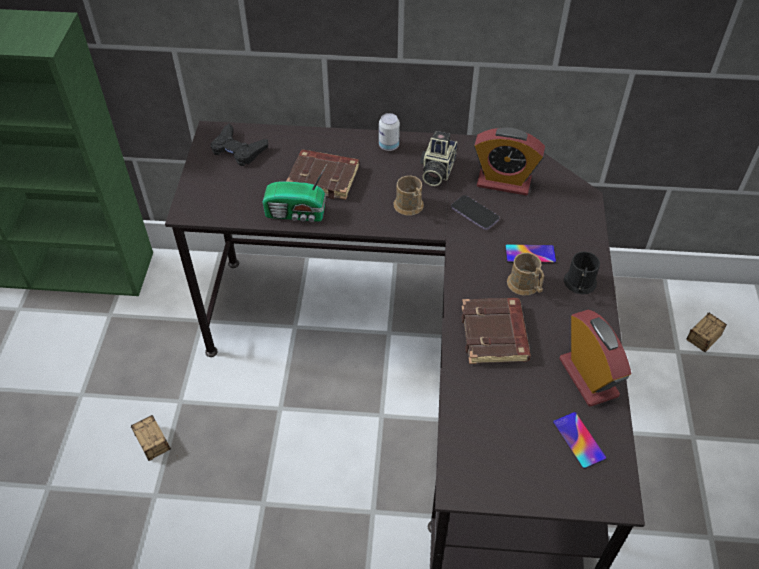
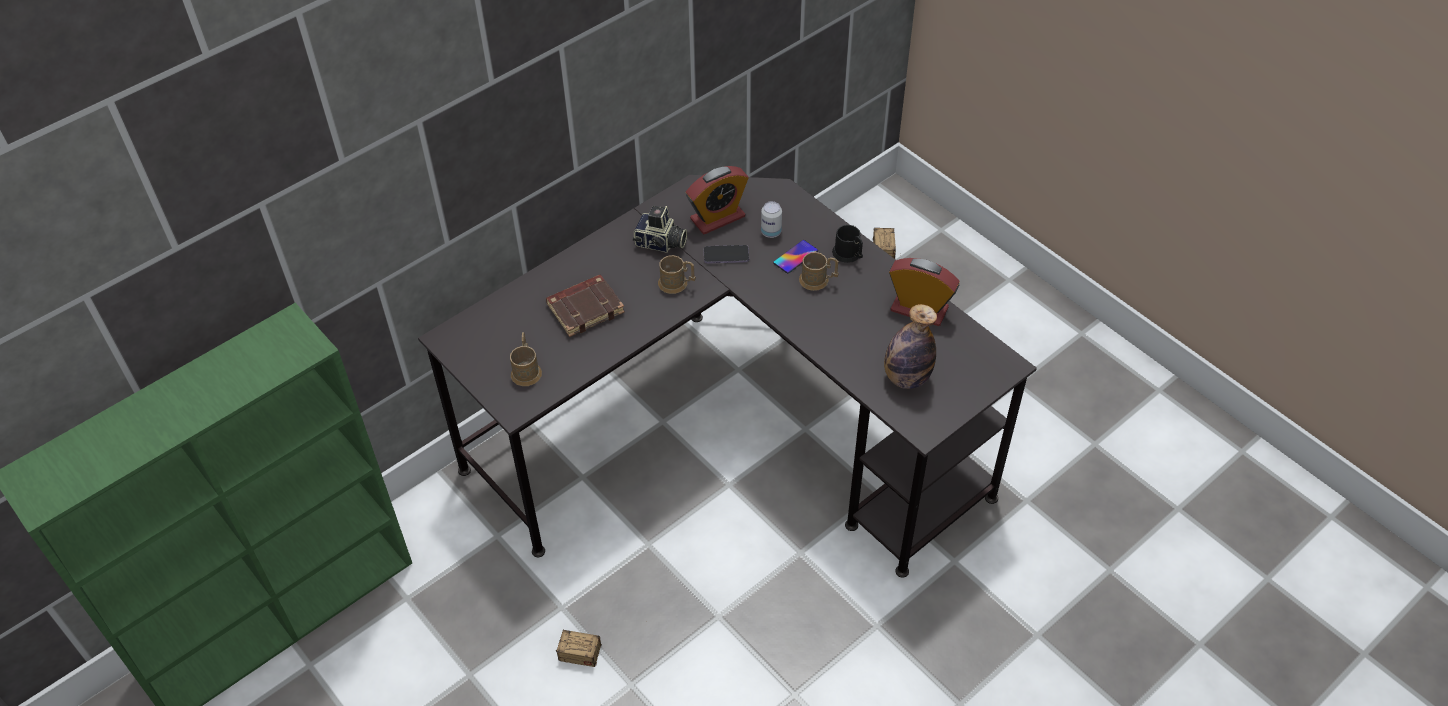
camera: 45 degrees left, 0 degrees up
(231, 190) = (526, 370): none -> brown mug
(238, 150) = (486, 336): black game controller -> none
(297, 213) = (601, 349): radio -> none
(389, 146) = (601, 249): can -> can (771, 232)
(436, 171) = (660, 243): camera -> camera turned 45 degrees counterclockwise
(495, 335) = (837, 327): brown book -> none
(502, 426) = (906, 378): none -> bottle
(579, 440) = (955, 350): phone -> none

